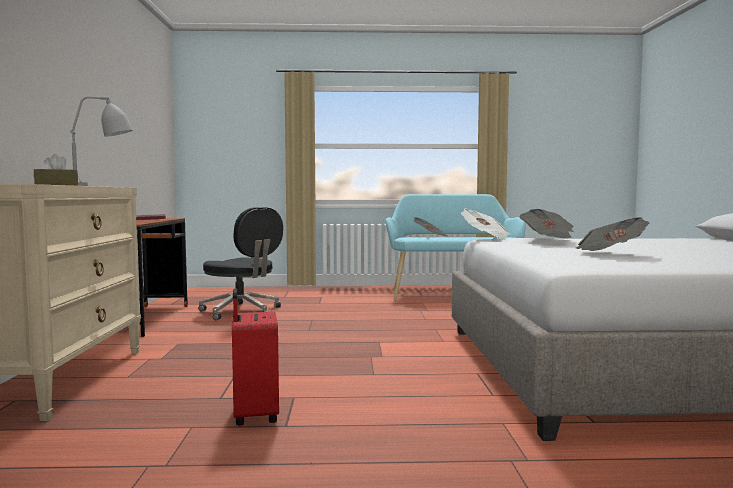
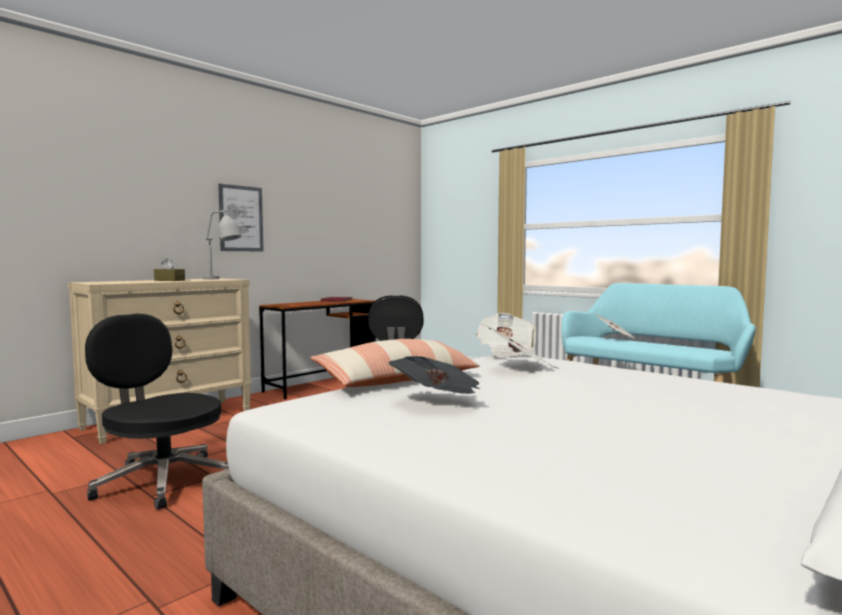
camera: 45 degrees right, 0 degrees up
(66, 110) = (241, 218): none -> picture
(254, 415) = (162, 481): red suitcase -> black office chair
(531, 251) = (396, 380): none -> pillow

